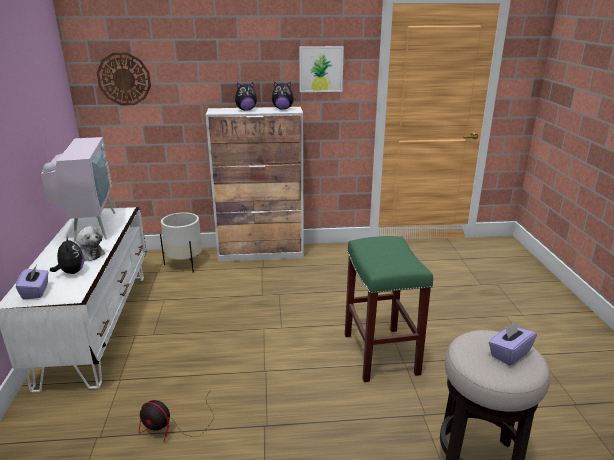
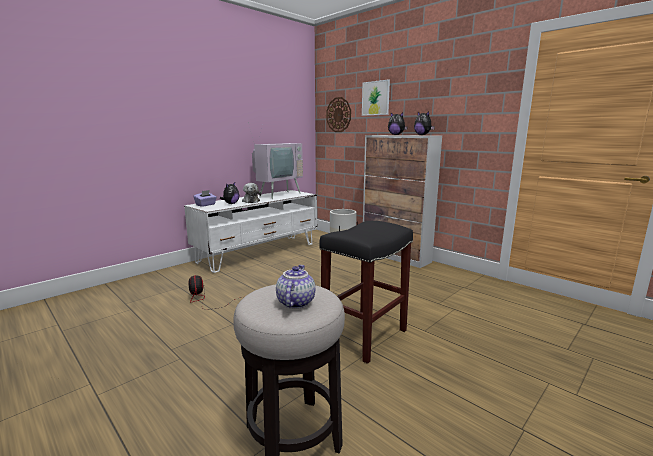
camera: 50 degrees right, 10 degrees down
(321, 69) = (464, 102): picture -> picture (375, 98)
(379, 353) = (364, 335): green stool -> black stool
(509, 354) = (295, 302): purple tissue box -> teapot

